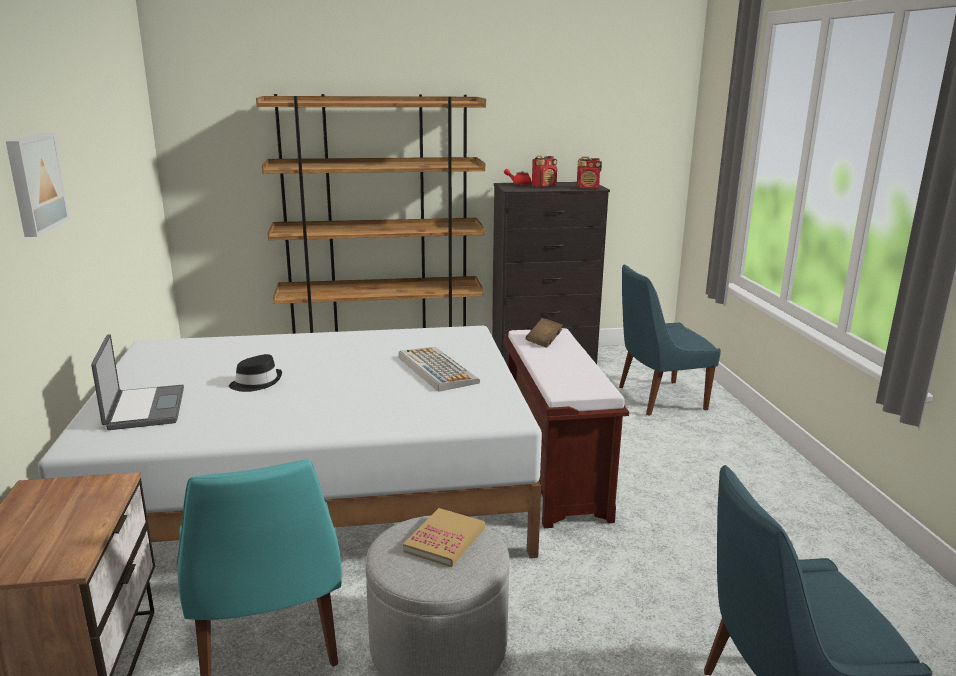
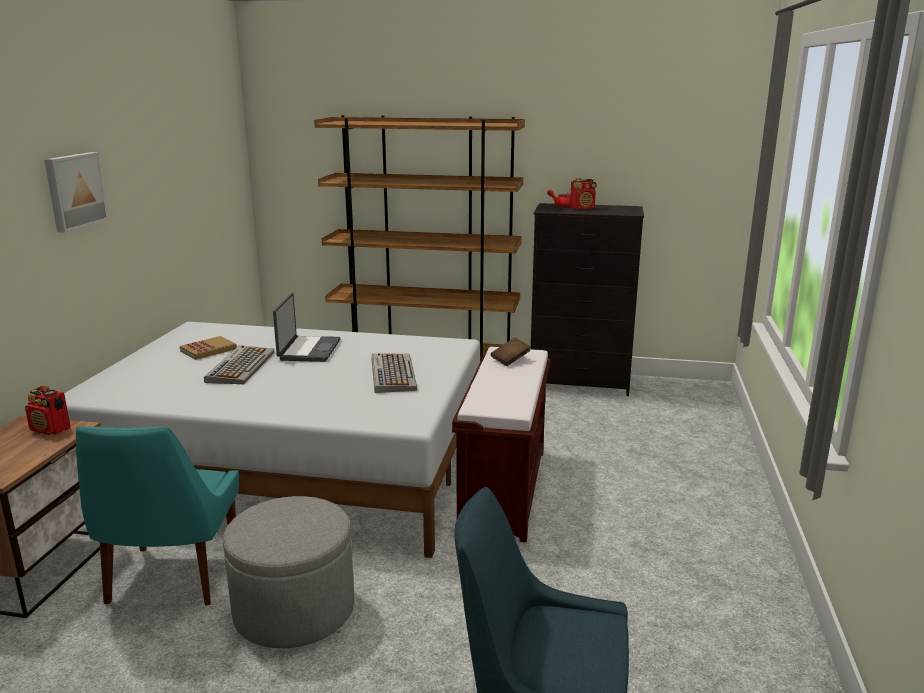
camera: 20 degrees right, 0 degrees up
(143, 409) = (143, 376): laptop -> laptop (308, 350)
(256, 383) = (240, 366): black hat -> keyboard
(445, 540) = (298, 517): book -> book (208, 350)
(588, 188) = (623, 213): radio -> radio (51, 430)
(658, 398) = (667, 435): blue chair -> none

